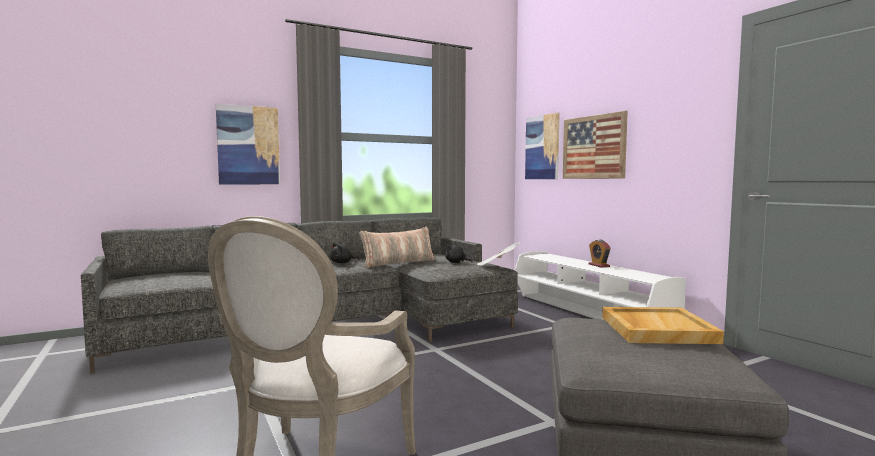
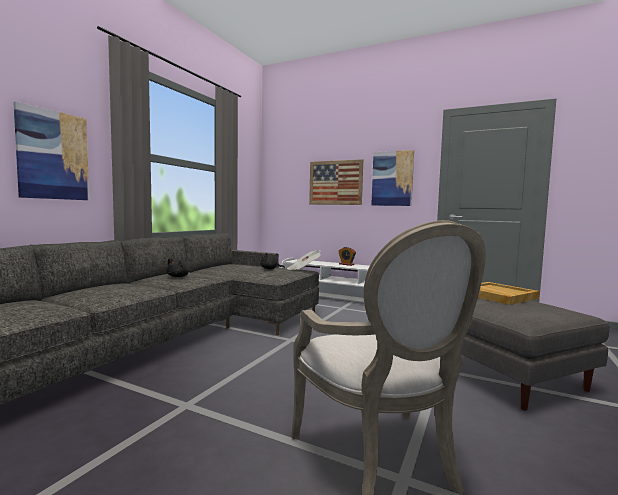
camera: 35 degrees left, 0 degrees up
(398, 263) = (224, 273): pillow -> none
(542, 147) = (289, 181): picture -> picture (392, 178)

